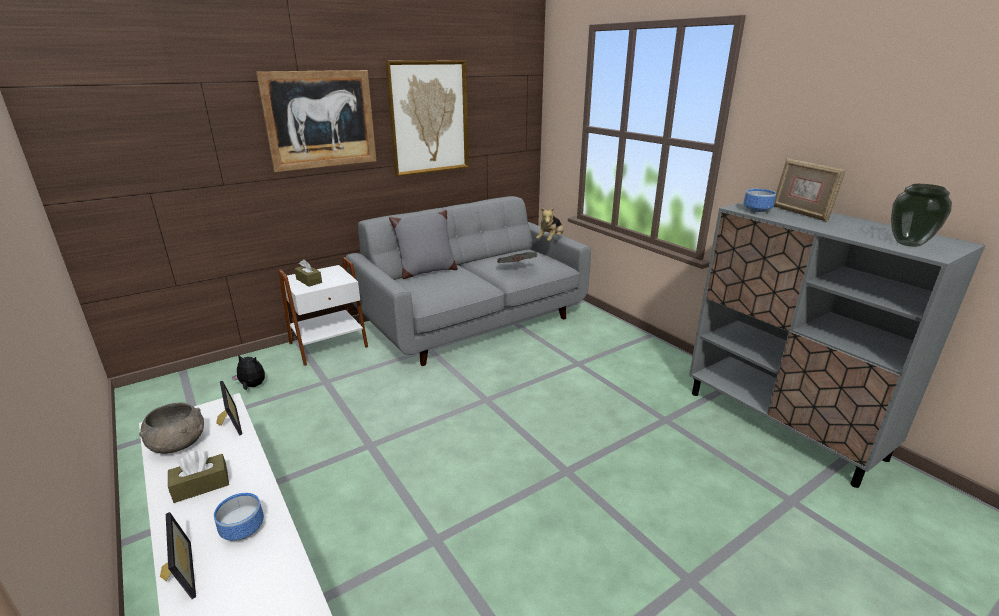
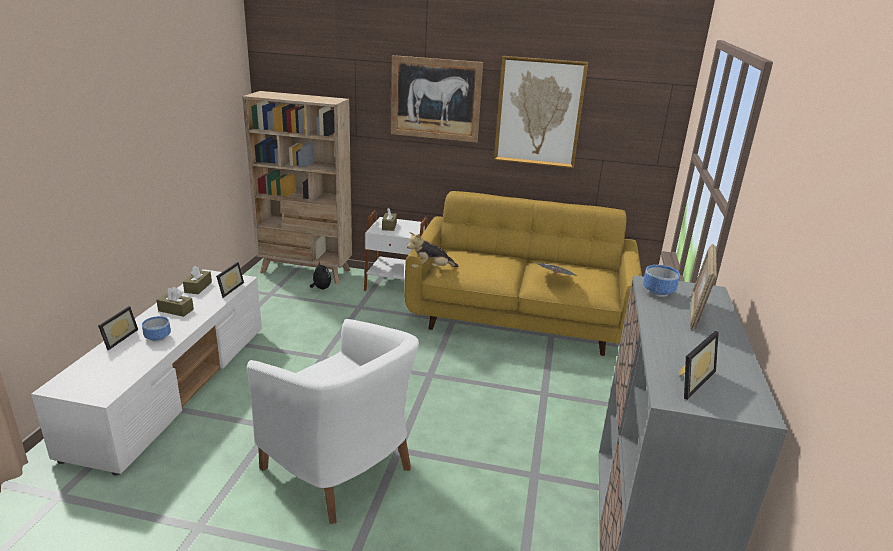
camera: 45 degrees right, 0 degrees up
(178, 444) = (198, 287): grey bowl -> brown tissue box
(203, 379) = (306, 271): none -> beige bookcase
(426, 271) = (483, 253): grey pillow -> none
(473, 321) = (520, 317): grey sofa -> yellow sofa
(550, 240) = (614, 267): plush toy -> plush toy (430, 269)
(557, 522) = (340, 469): none -> white armchair
(907, 243) = (689, 380): vase -> picture frame

